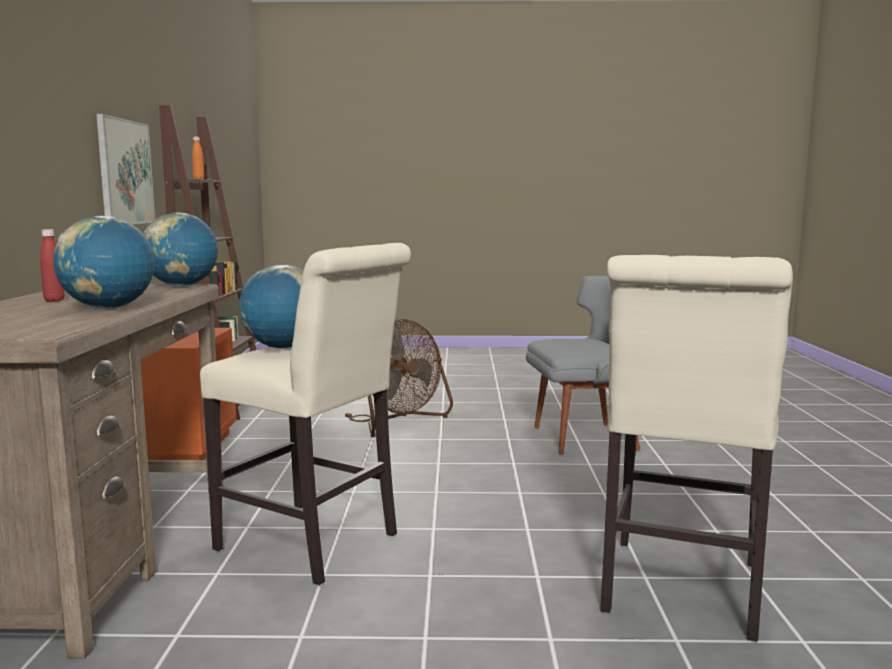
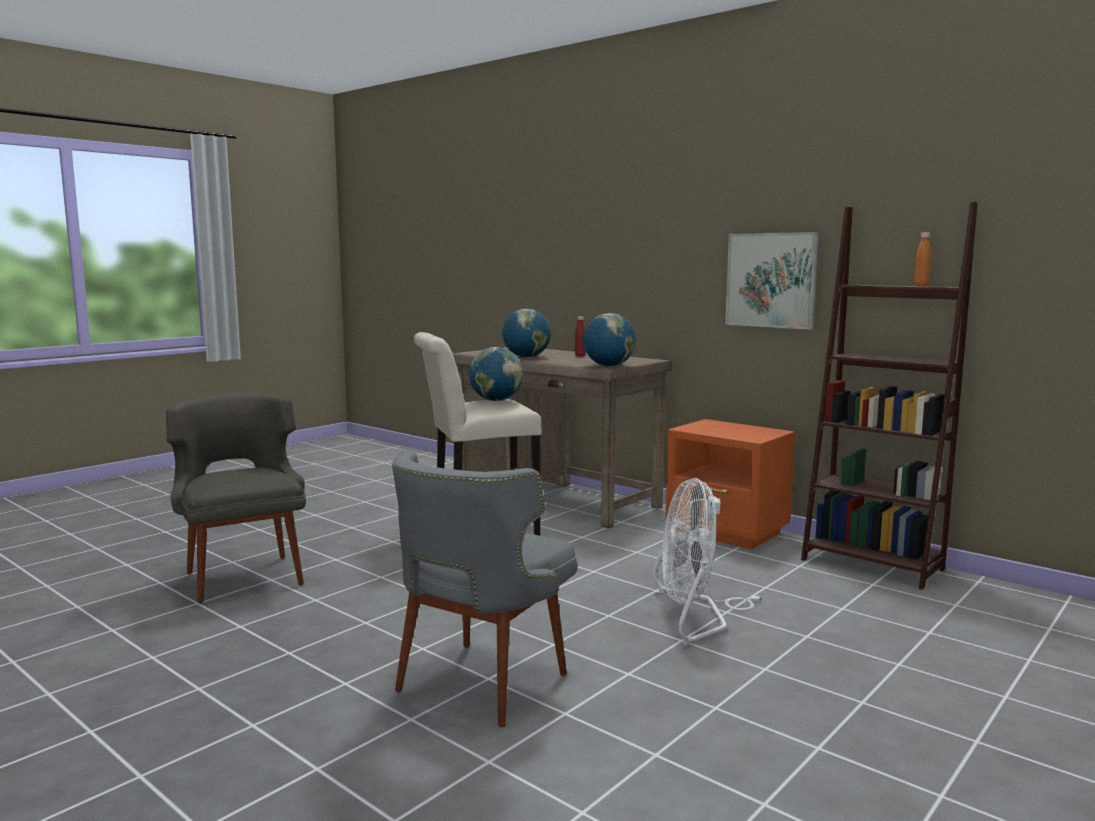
camera: 130 degrees right, 0 degrees up
(395, 423) = (697, 613): brown fan -> white fan
(678, 592) = (244, 579): beige stool -> grey chair

